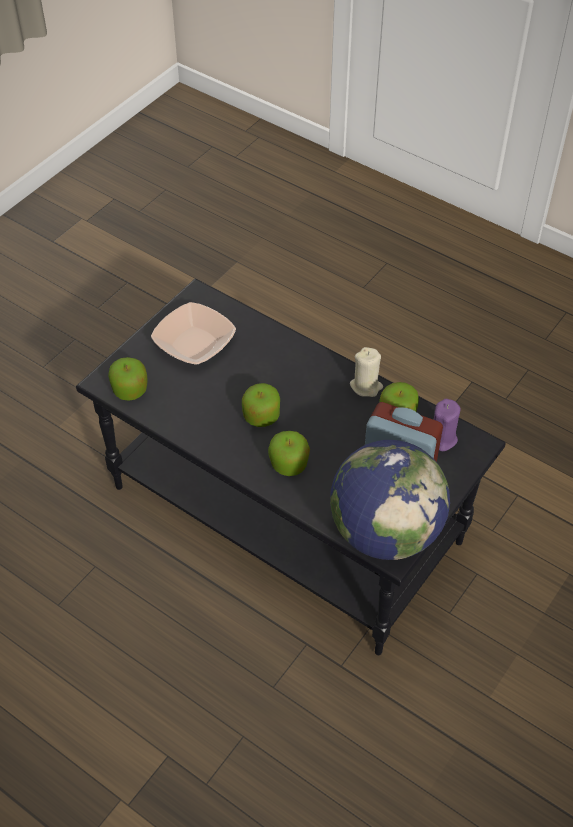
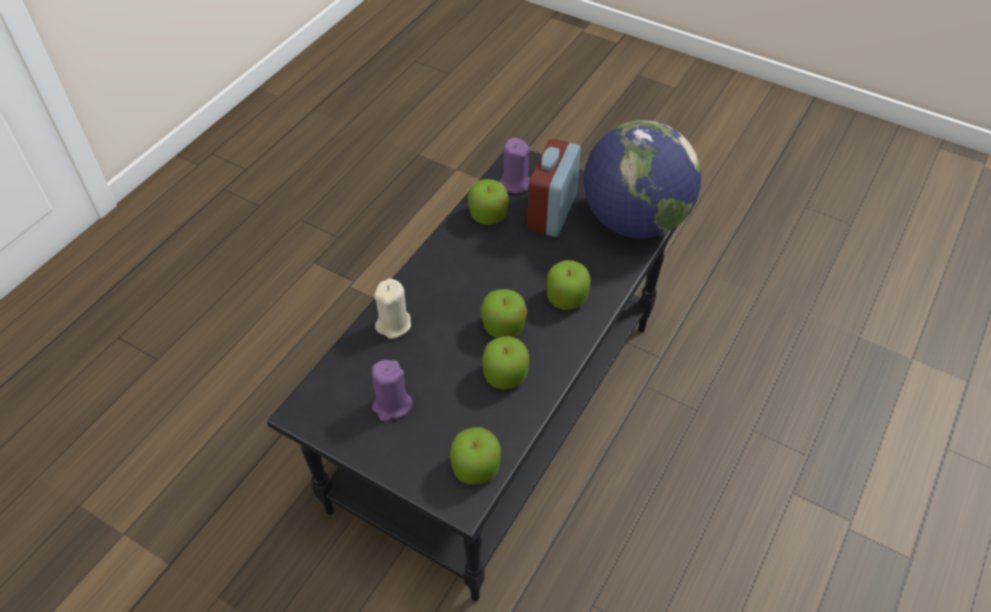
camera: 95 degrees left, 0 degrees up
(194, 344) = (392, 405): bowl -> purple candle
(211, 413) = (505, 375): none -> apple
(366, 386) = (451, 240): beige candle -> beige candle (394, 324)

